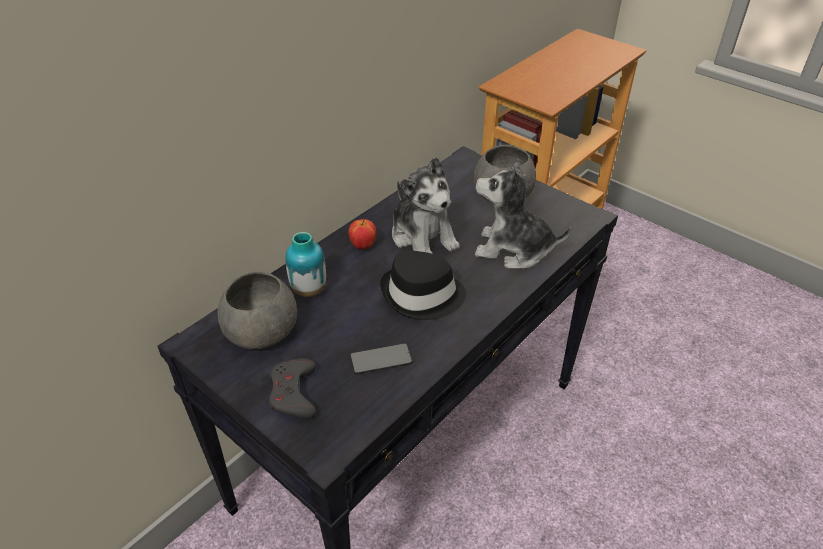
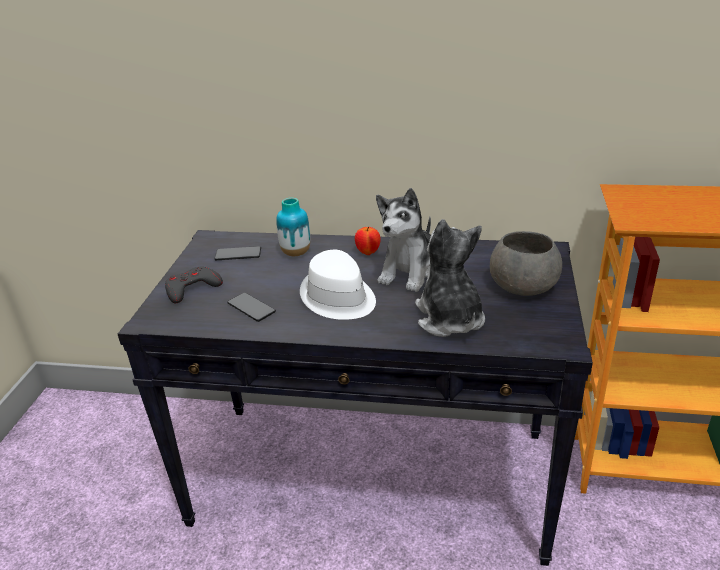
camera: 60 degrees right, 10 degrees down
(260, 332) = (238, 254): grey bowl -> phone
(422, 296) = (338, 298): black hat -> white hat

